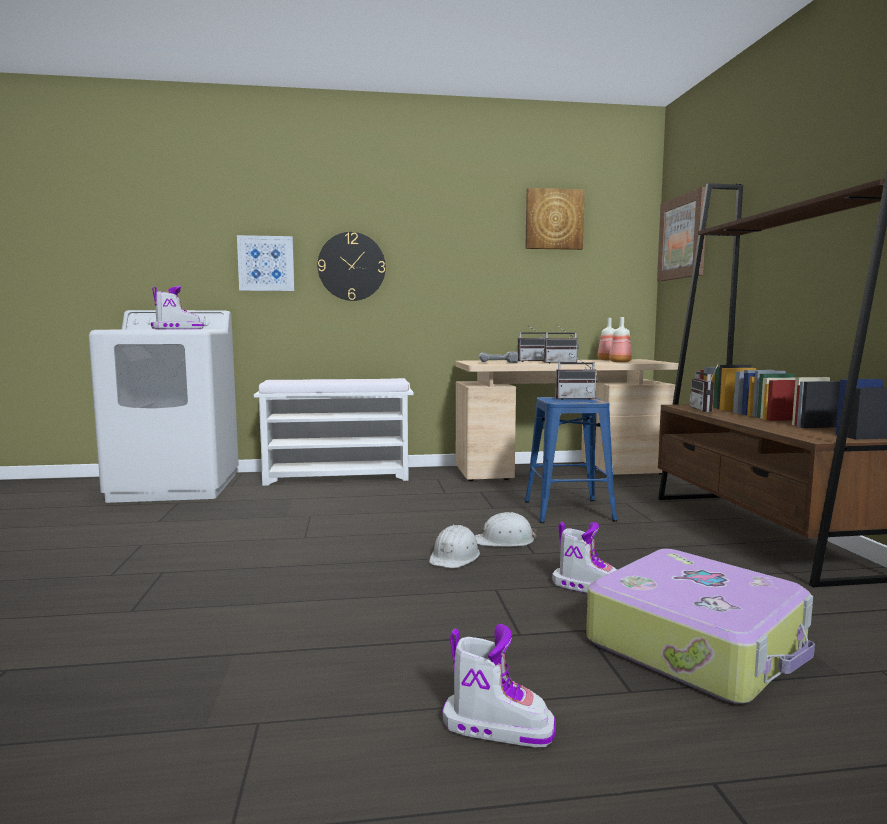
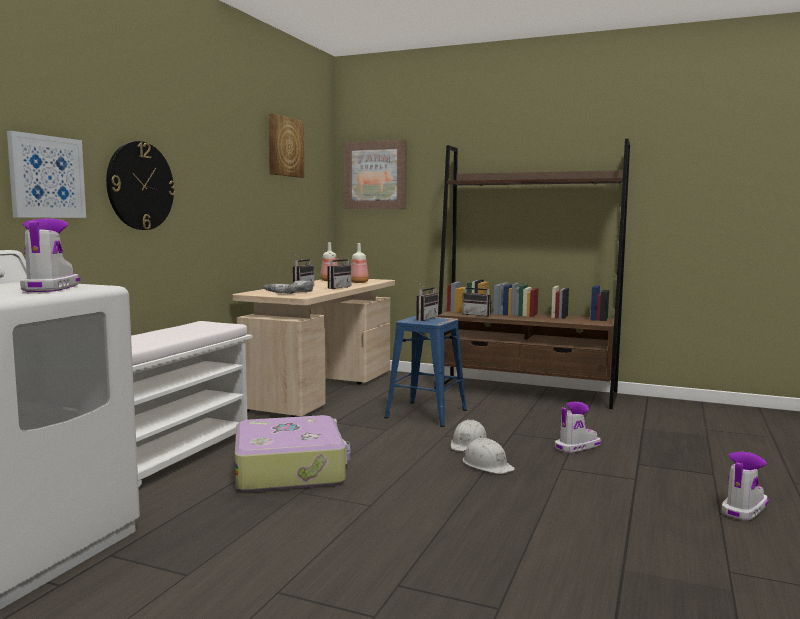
camera: 60 degrees left, 0 degrees up
(698, 644) = (668, 448): suitcase -> suitcase (290, 469)

